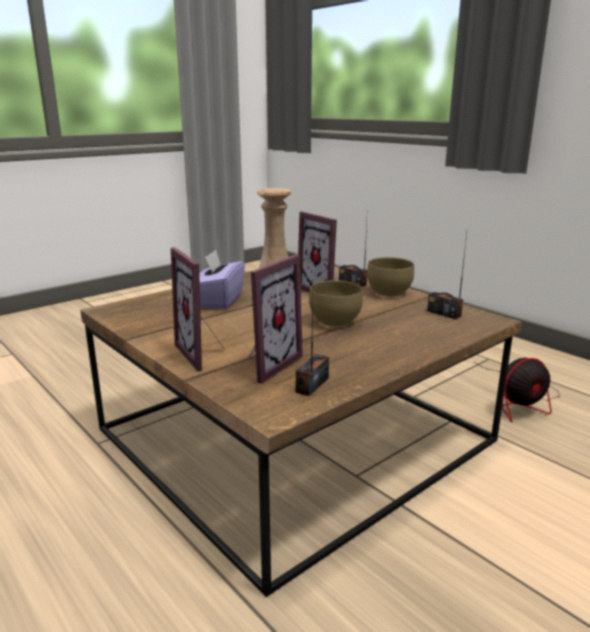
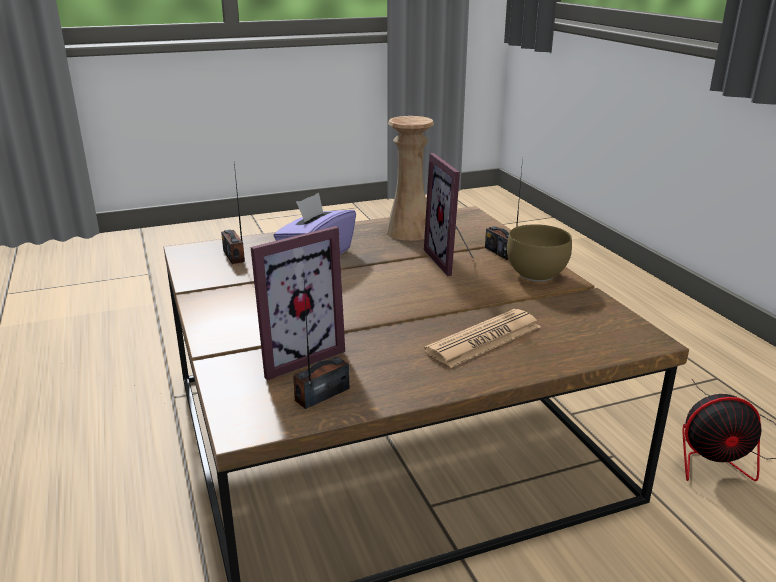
camera: 20 degrees right, 5 degrees up
(204, 353) = (241, 327): picture frame -> none
(335, 321) = (428, 307): brown bowl -> none
(392, 334) = (484, 339): none -> newspaper
(444, 313) = (584, 318): radio -> radio (234, 256)

